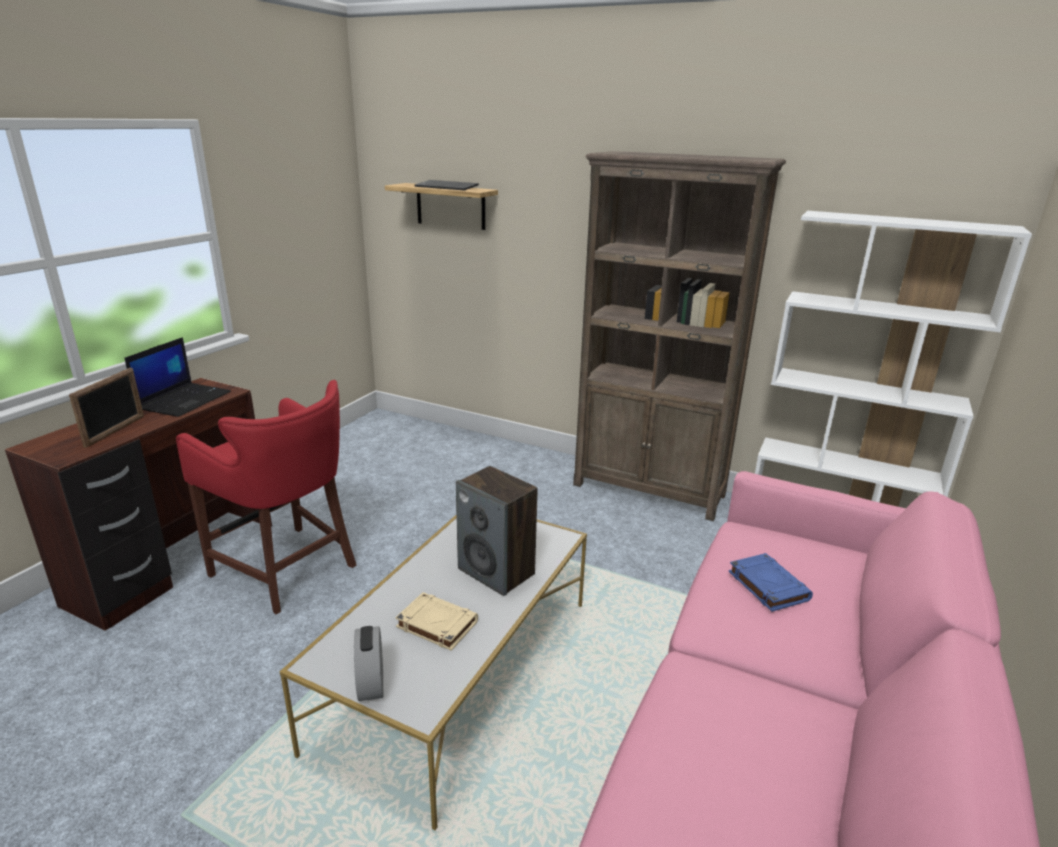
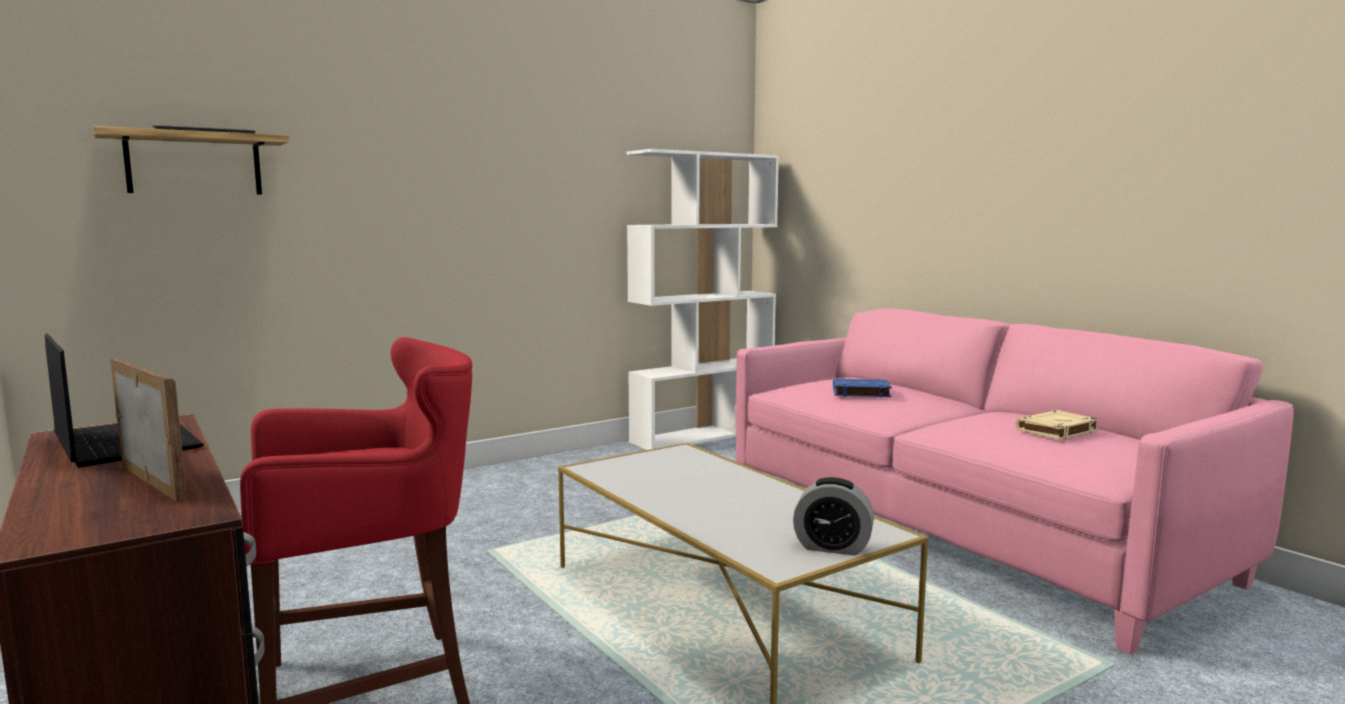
camera: 60 degrees left, 15 degrees down
(436, 624) = (765, 511): beige book -> beige book (1056, 430)
(497, 572) = (706, 478): speaker -> none
(649, 490) = (551, 466): brown bookcase -> none

